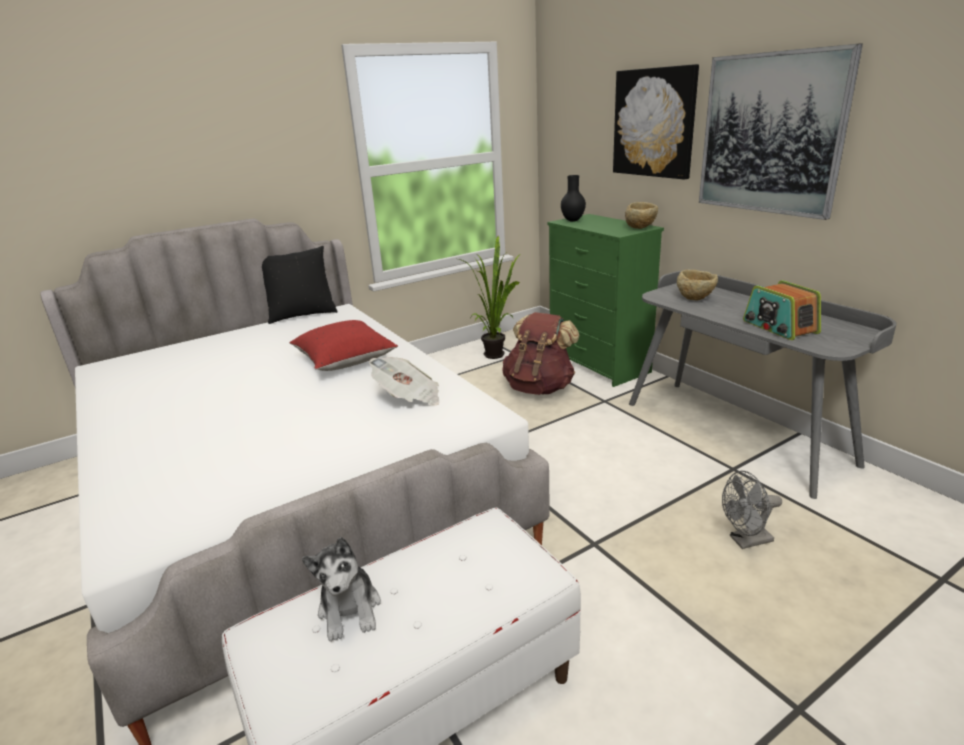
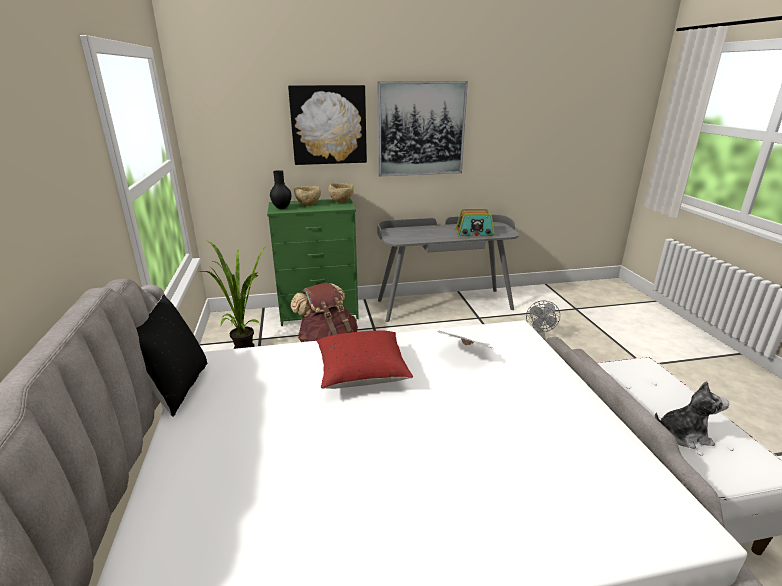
camera: 70 degrees left, 0 degrees up
(695, 298) = (412, 235): beige bowl -> beige bowl (308, 204)

